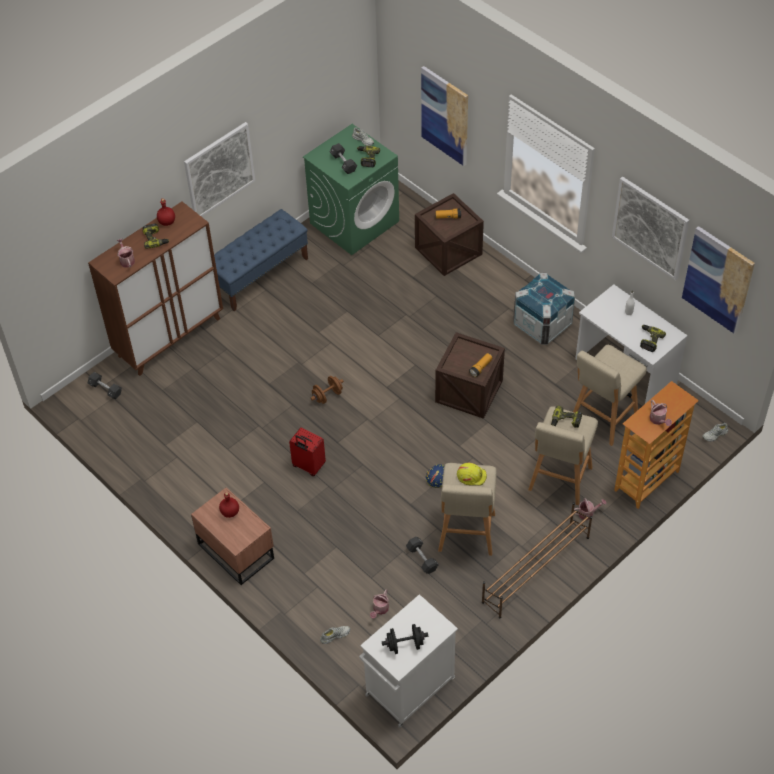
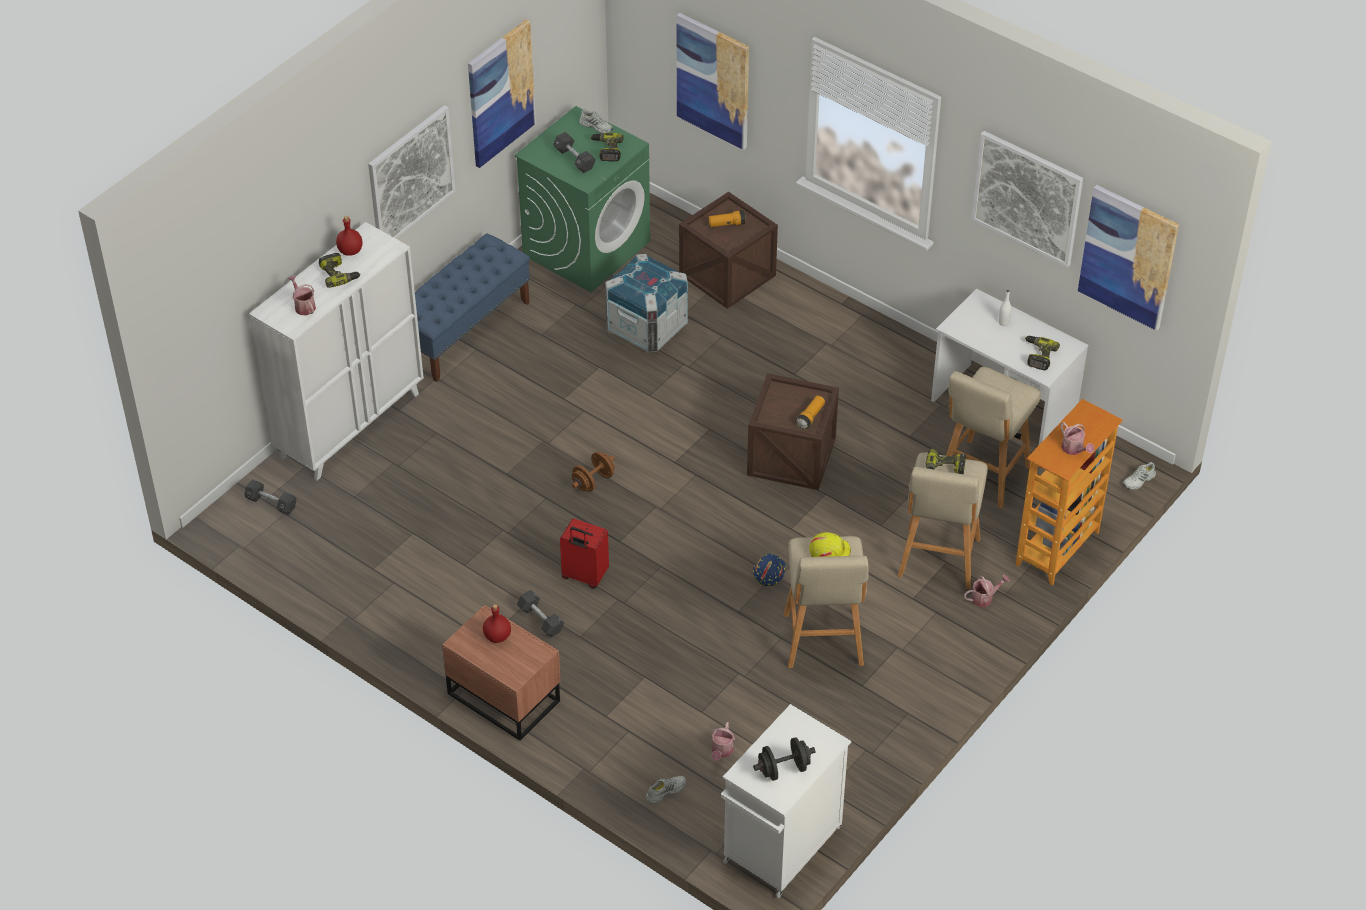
camera: 10 degrees left, 5 degrees down
(169, 337) = (350, 425): brown cabinet -> white cabinet
(291, 114) = (500, 93): none -> picture
(422, 559) = (767, 680): black dumbbell -> black dumbbell (540, 620)
(535, 569) = (926, 677): brown shoe rack -> none
(542, 324) = (877, 360): crate -> crate (647, 327)

